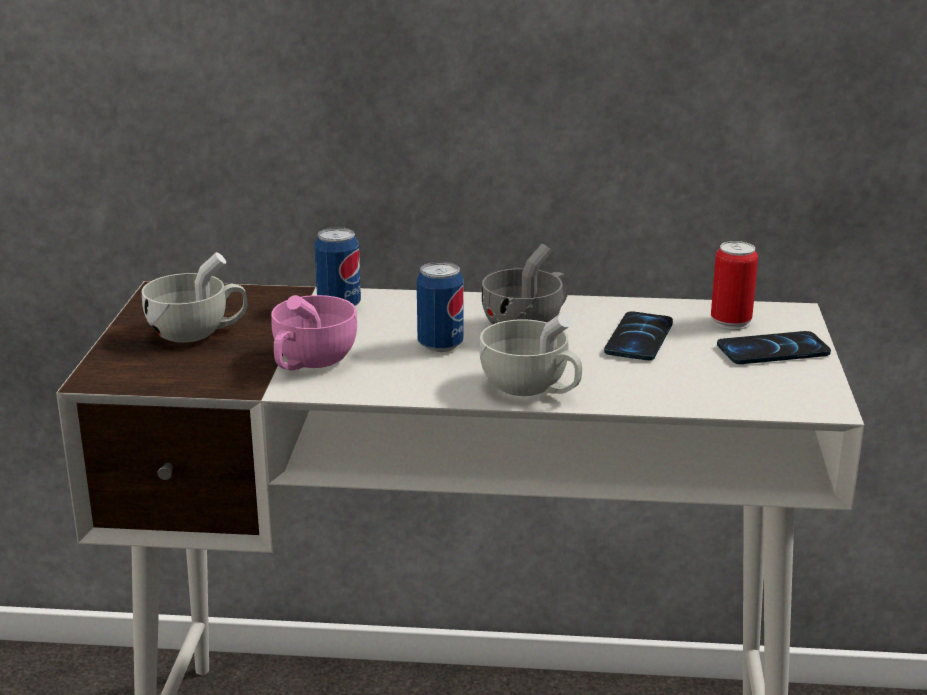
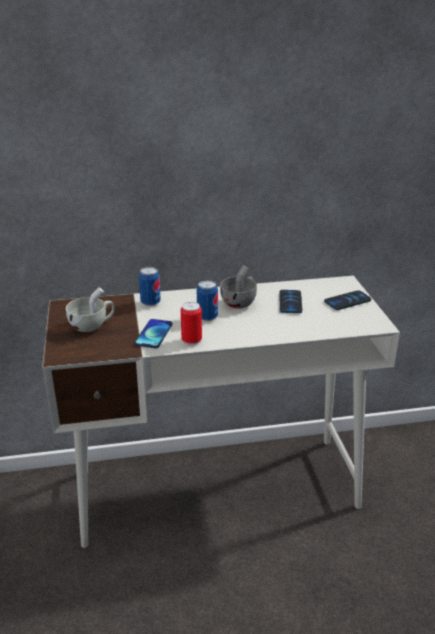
camera: 15 degrees left, 5 degrees up
(310, 363) = (154, 334): pink cup -> phone
(532, 389) = (259, 334): white cup -> none
(730, 322) = (323, 289): can -> can (191, 341)

